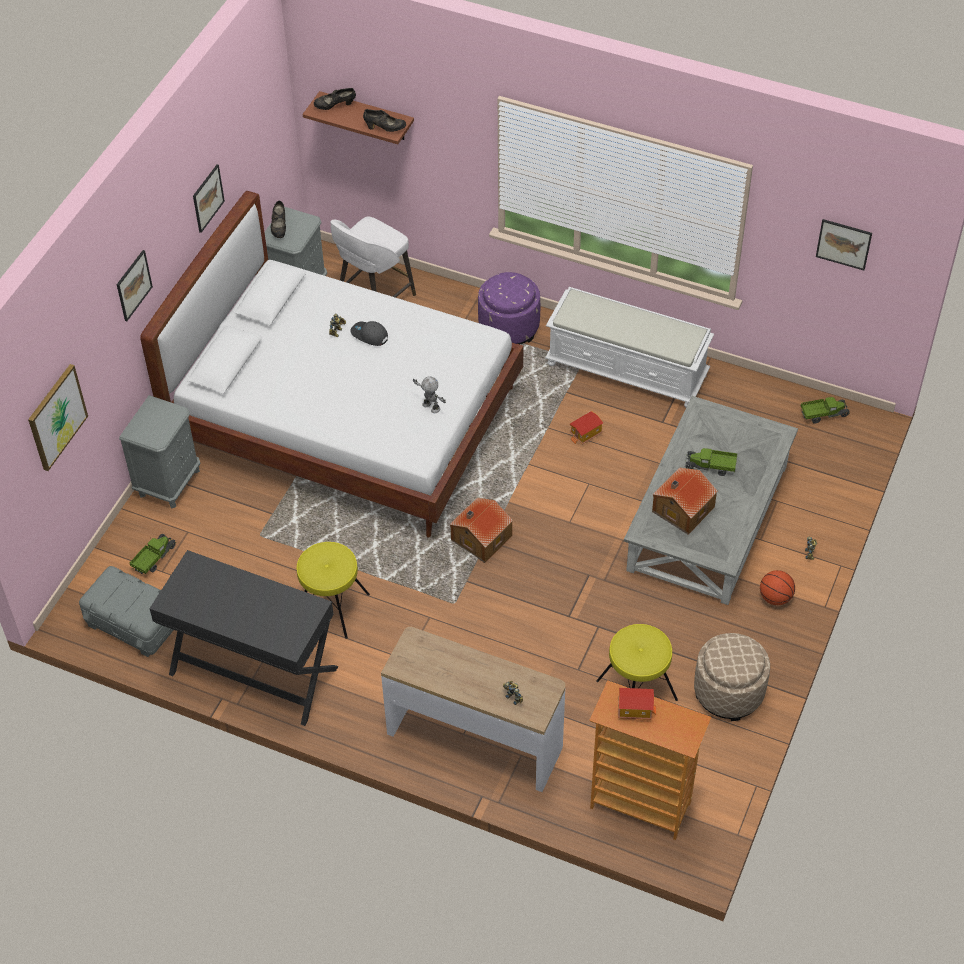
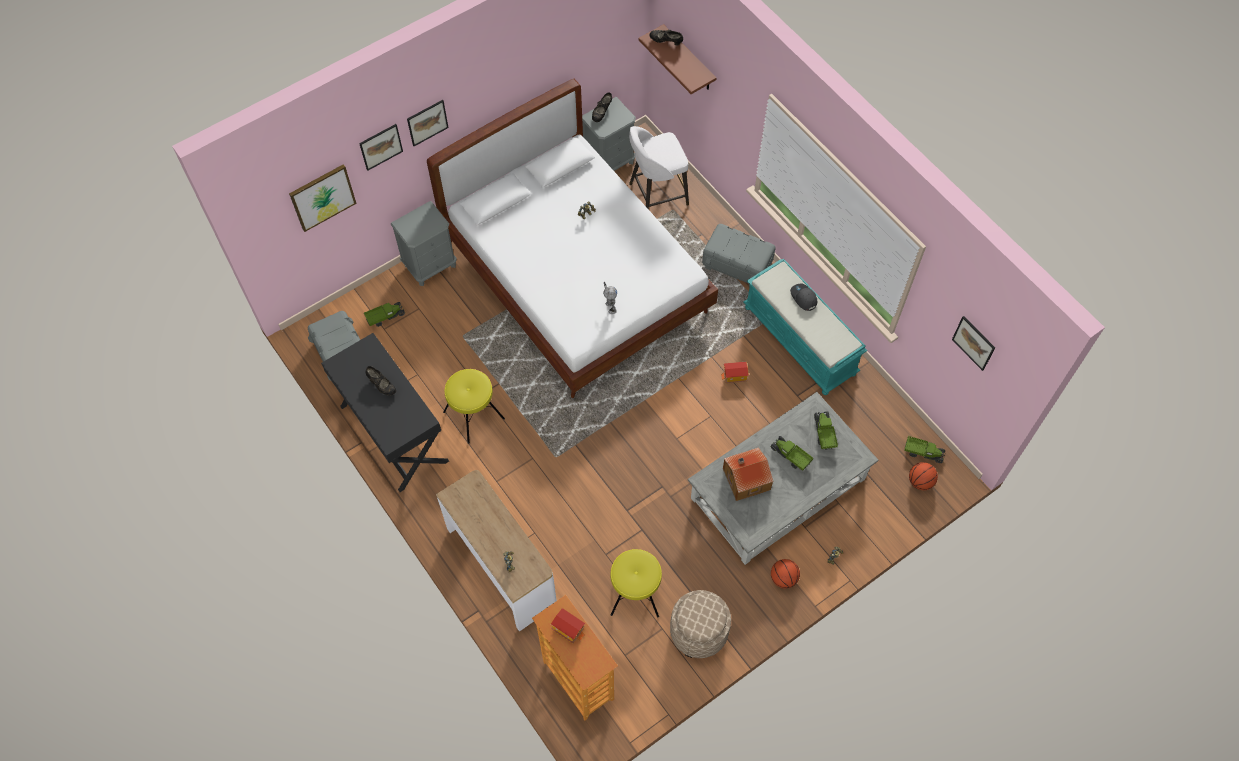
camera: 30 degrees right, 10 degrees up
(207, 198) = (528, 75): picture -> picture (381, 146)
(369, 335) = (606, 229): grey cap -> grey cap (803, 298)
(385, 128) = (689, 77): black shoe -> black shoe (381, 385)
(480, 538) = (606, 417): toy house -> none
(509, 327) = (737, 263): purple ottoman -> grey storage box
(628, 369) = (801, 340): white bench -> turquoise bench
(727, 430) = (824, 433): none -> toy truck
(840, 442) = (920, 482): none -> basketball

